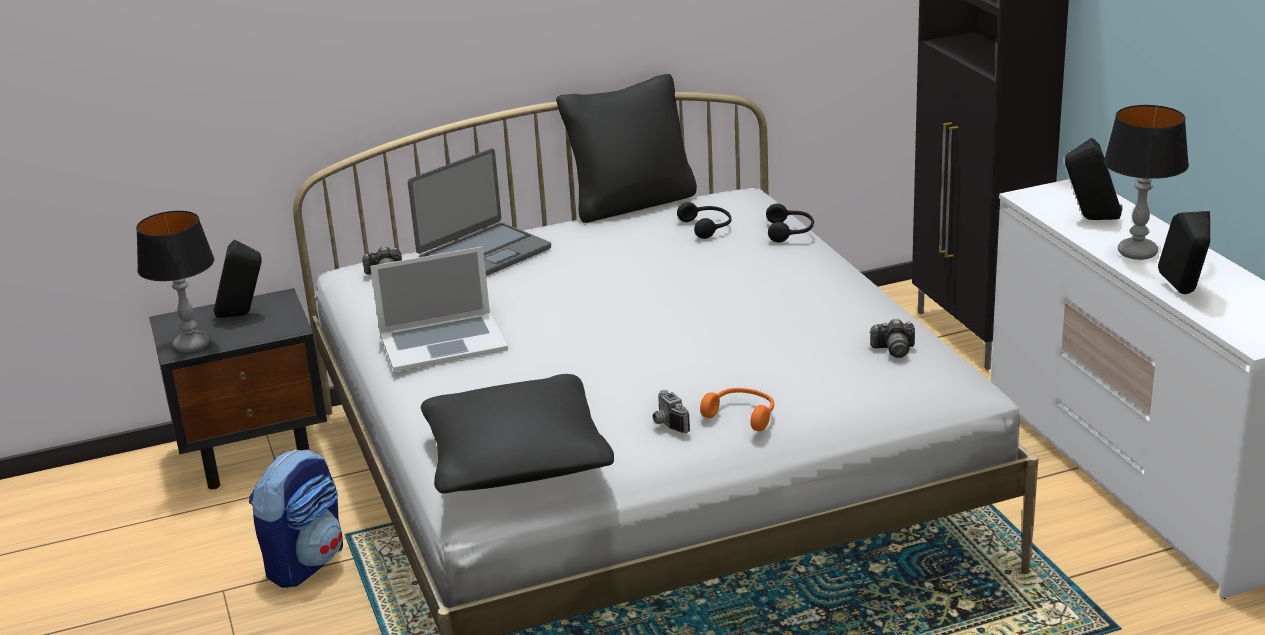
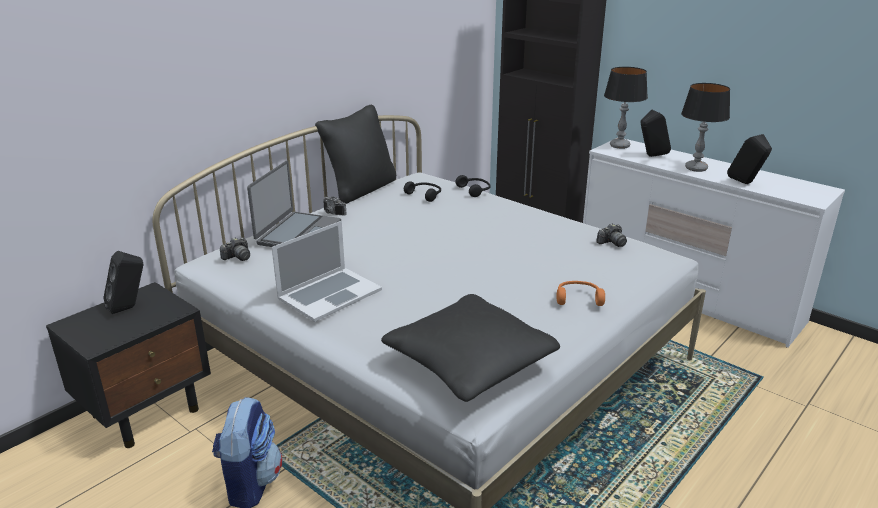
camera: 30 degrees left, 0 degrees up
(191, 345) = (104, 339): table lamp -> table lamp (619, 146)
(667, 424) = (541, 314): camera -> camera (332, 213)

